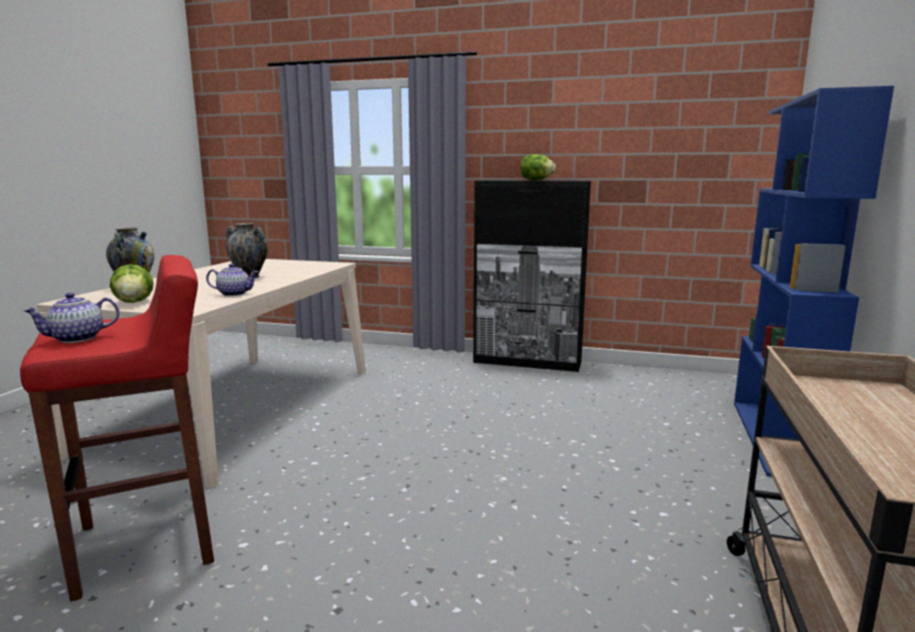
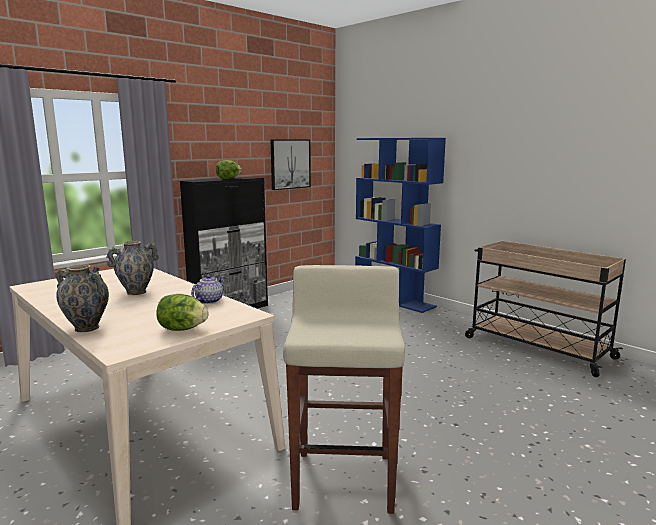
camera: 60 degrees left, 0 degrees up
(76, 339) = (358, 333): teapot -> none
(149, 544) = (344, 479): red stool -> beige stool
(676, 164) = (290, 164): none -> picture

